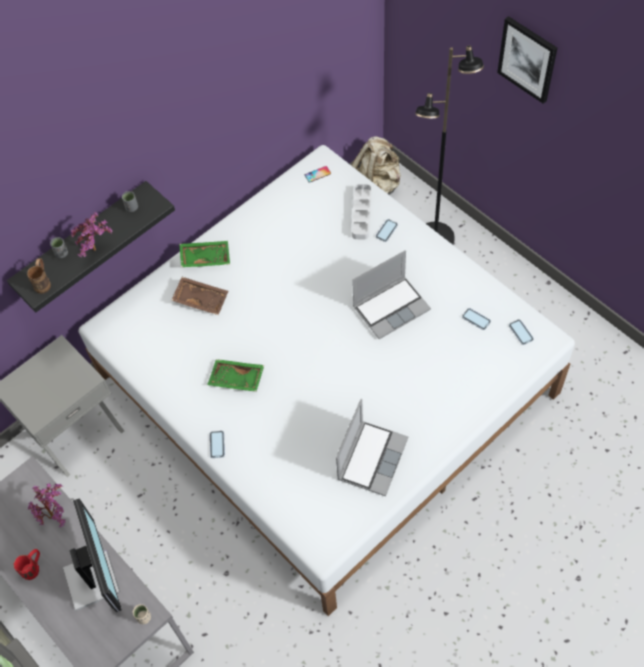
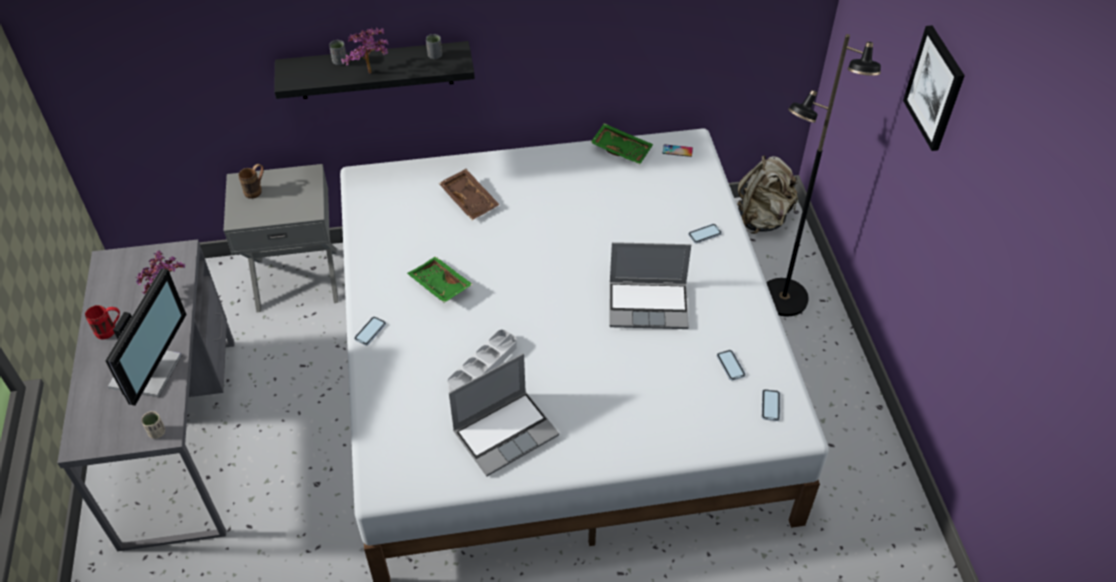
camera: 30 degrees right, 10 degrees down
(44, 283) = (302, 76): brown mug -> brown mug (256, 190)
(205, 257) = (506, 167): green tray -> green tray (621, 149)
(361, 214) = (692, 206): grey tray -> grey tray (483, 366)

